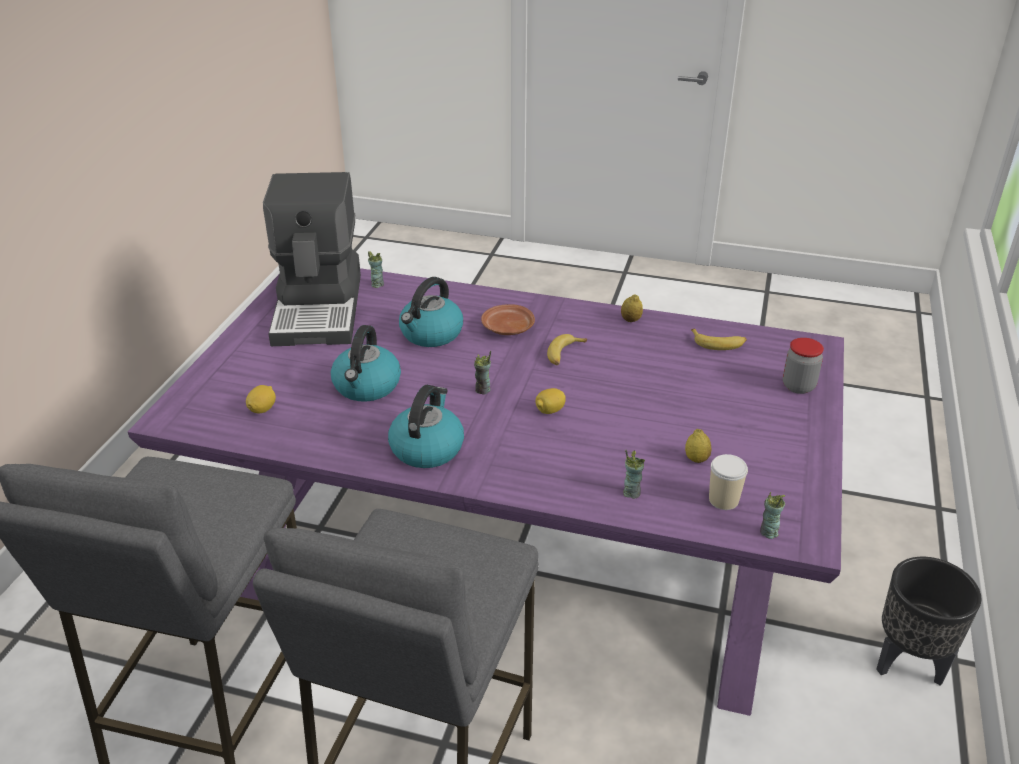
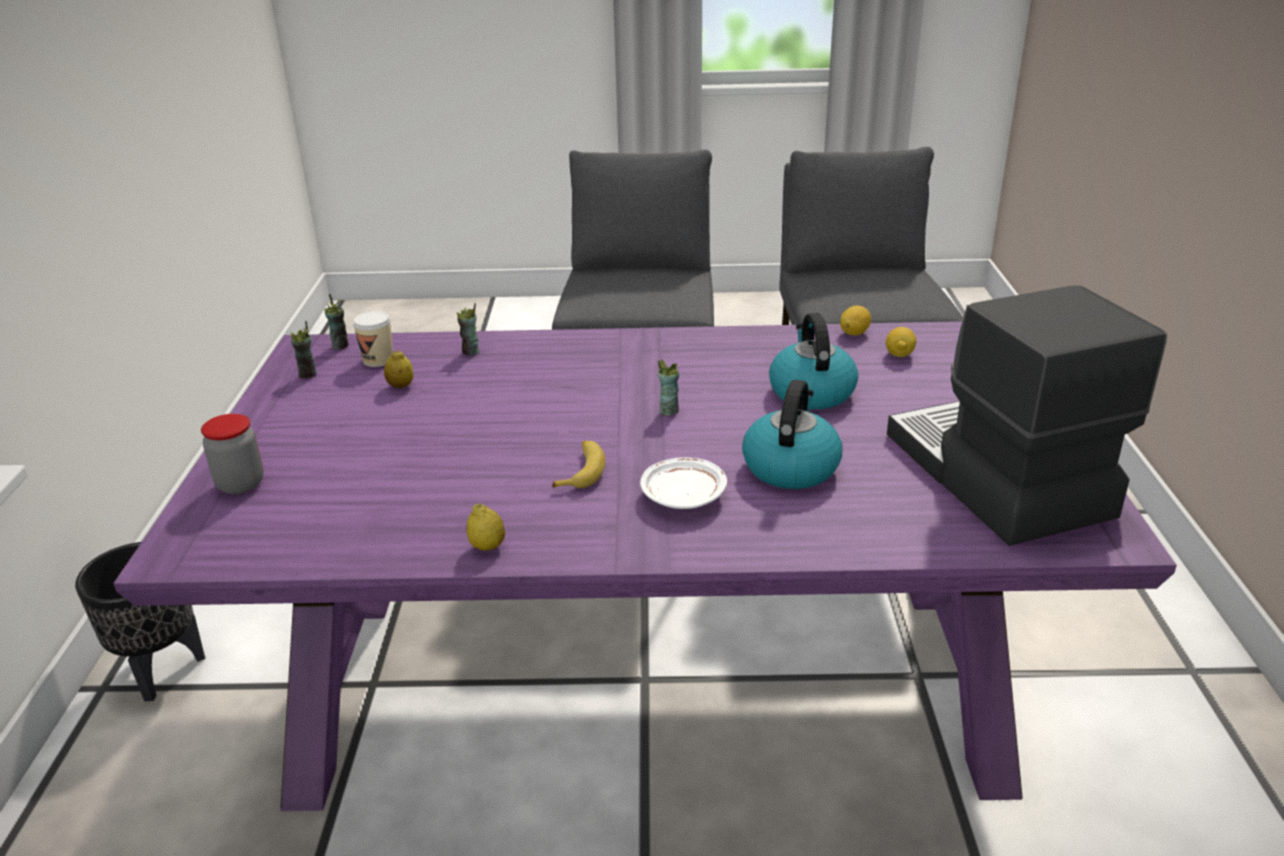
camera: 165 degrees right, 5 degrees down
(377, 284) = (959, 536): cup -> cup (308, 374)
(427, 448) = (693, 352): kettle -> none
(507, 328) = (683, 496): brown plate -> white plate
(550, 411) = (576, 403): lemon -> lemon (854, 333)
(718, 343) = (341, 530): banana -> none

